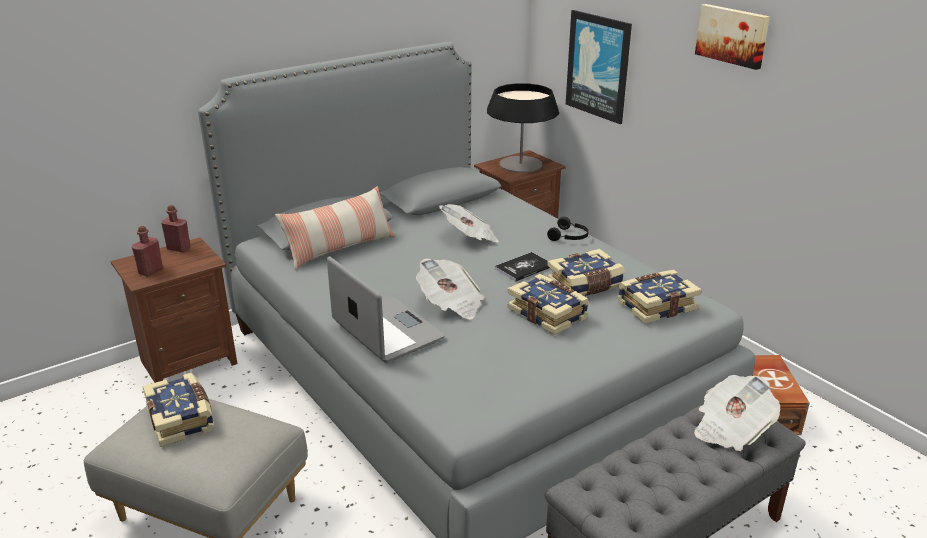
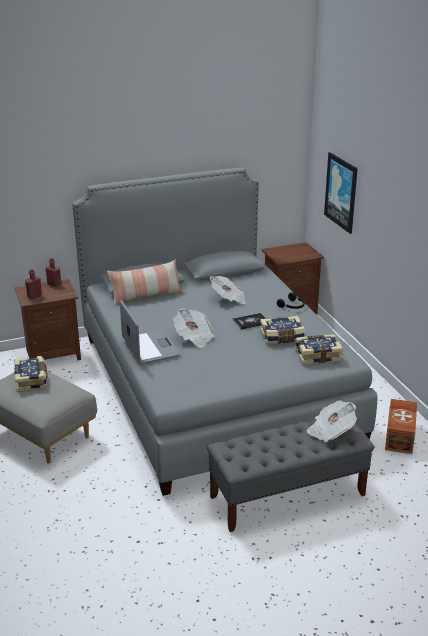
camera: 15 degrees right, 0 degrees up
(520, 164) = (293, 252): table lamp -> none
(548, 313) = (248, 350): book -> none
(732, 35) = (403, 187): picture -> none

